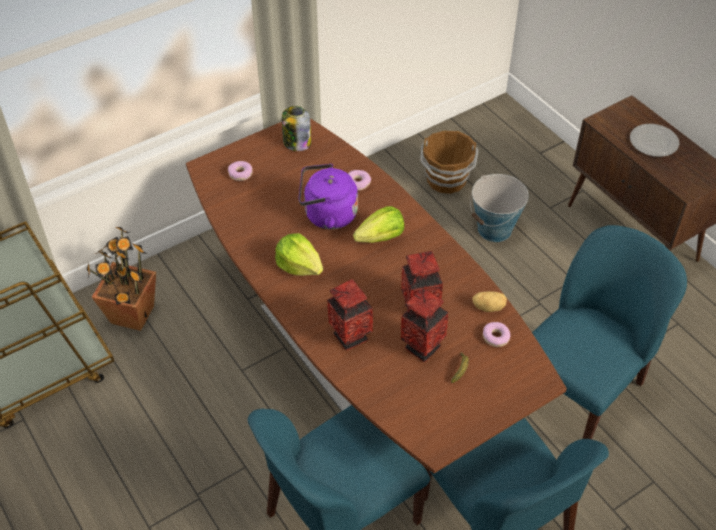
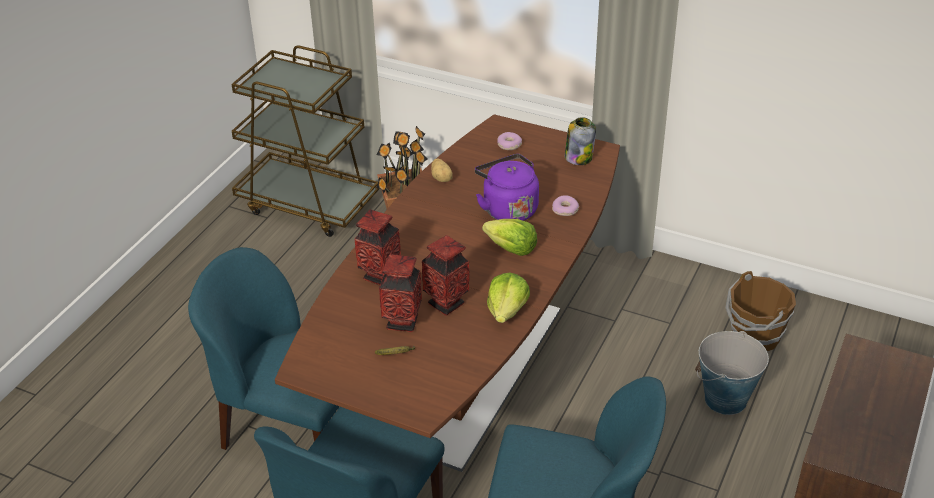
camera: 60 degrees right, 10 degrees down
(299, 265) = (435, 217): lettuce -> lettuce (507, 310)
(488, 307) = (487, 345): potato -> potato (442, 178)
(495, 337) = (453, 363): donut -> none
(653, 141) = (876, 401): plate -> none

